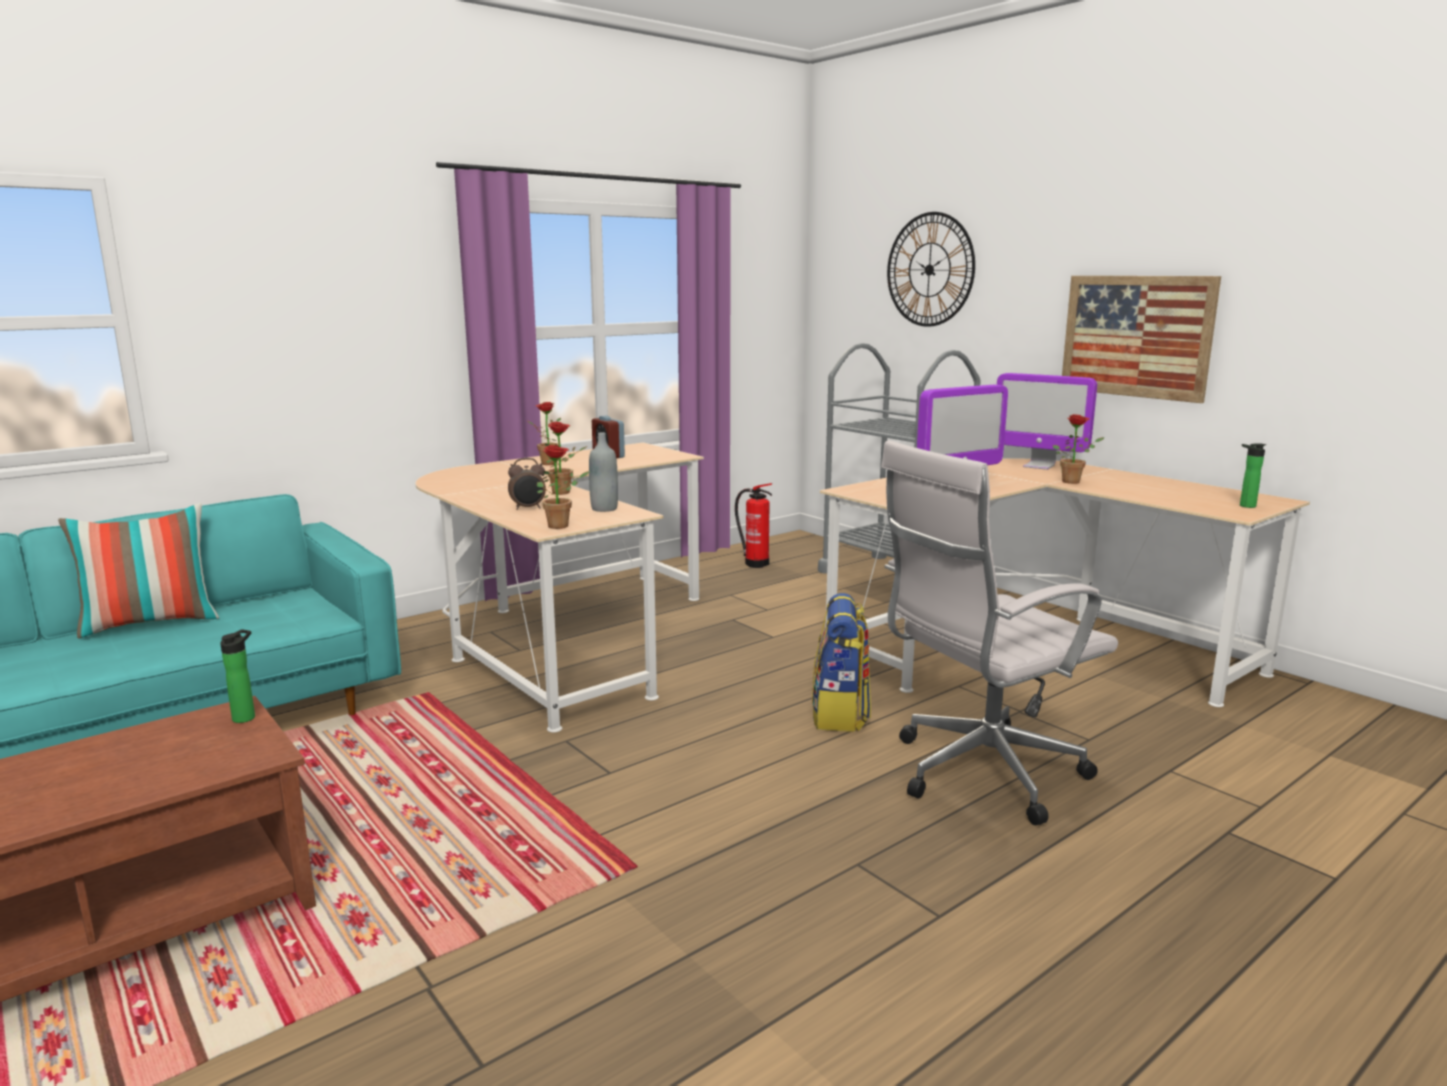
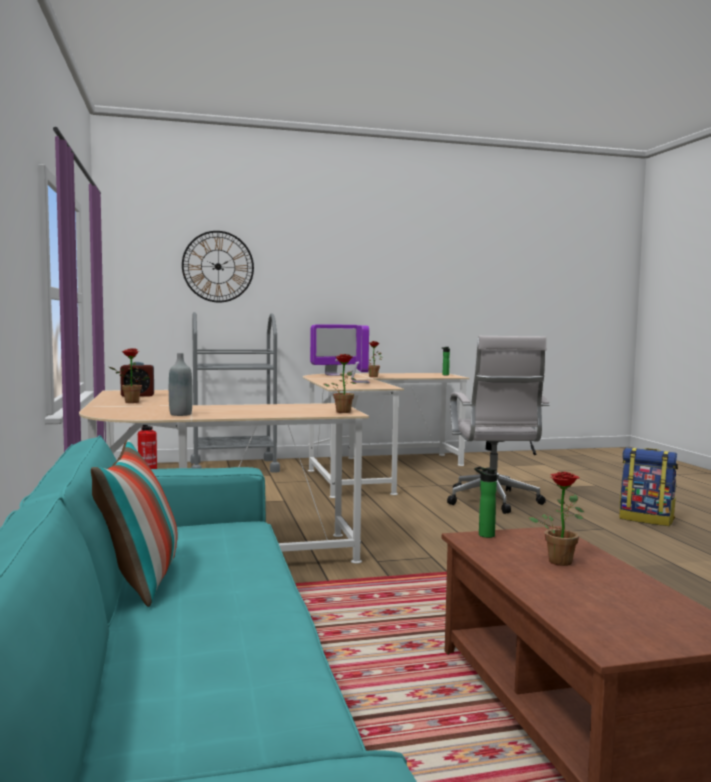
camera: 65 degrees left, 10 degrees down
(528, 508) = (280, 412): alarm clock -> none
(565, 492) = (245, 406): potted plant -> potted plant (560, 560)
(604, 508) = (310, 406): grey bottle -> grey bottle (180, 414)
(840, 714) = (409, 508): backpack -> backpack (647, 519)
(1136, 336) = (357, 304): picture -> none

